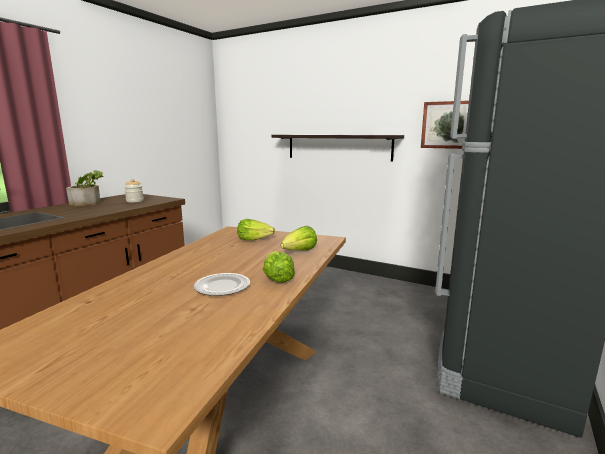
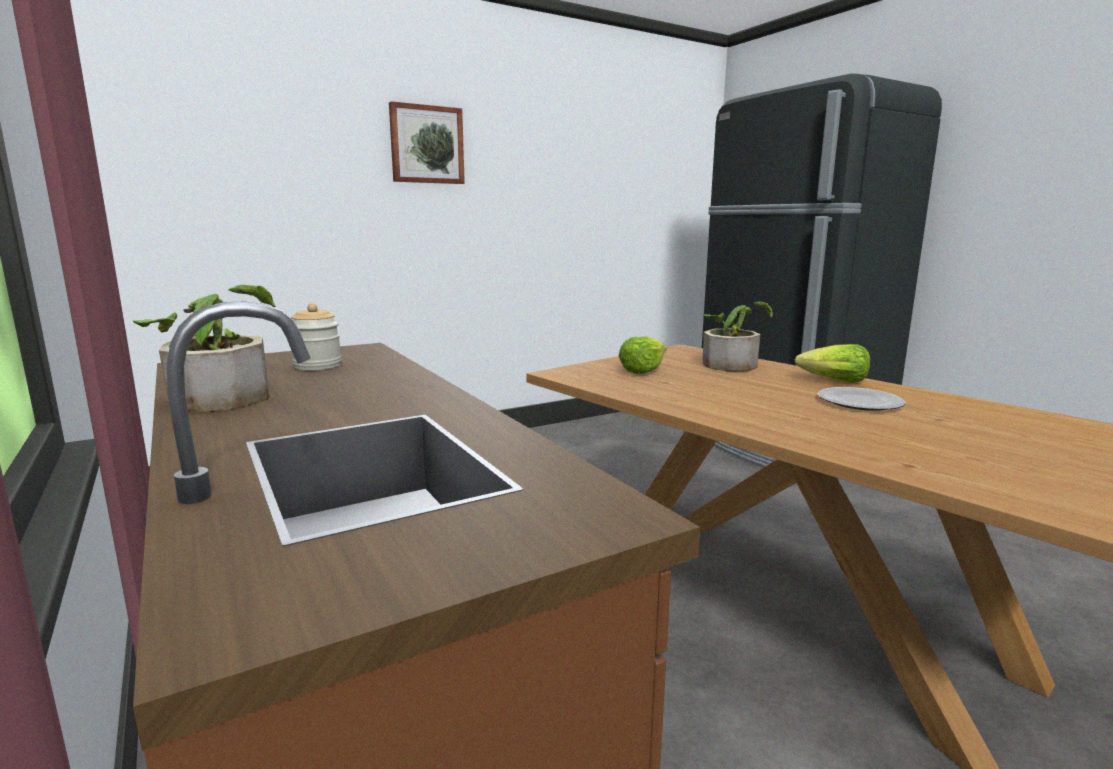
camera: 60 degrees left, 0 degrees up
(299, 252) = (732, 364): lettuce -> potted plant
(338, 147) = (448, 223): shelf -> none
(446, 125) = (597, 190): picture -> picture (426, 145)

